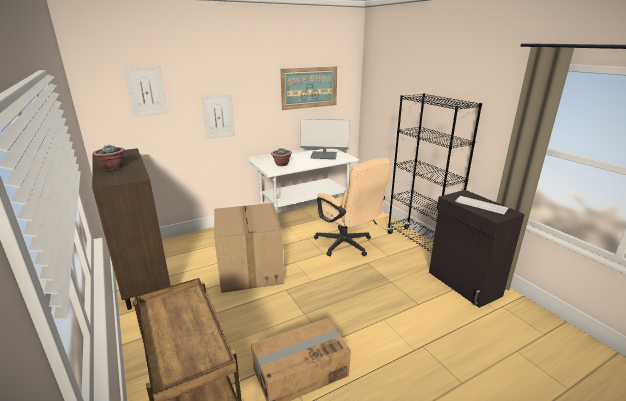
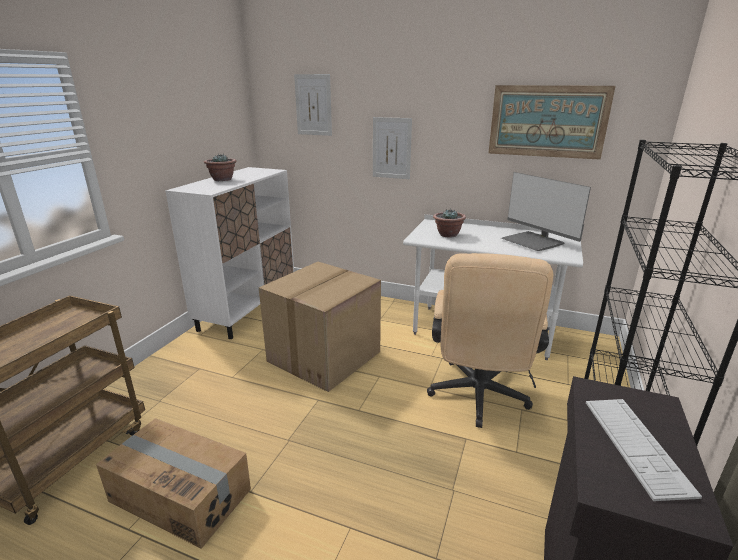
camera: 50 degrees right, 0 degrees up
(143, 275) = (248, 309): brown cabinet -> white cabinet

